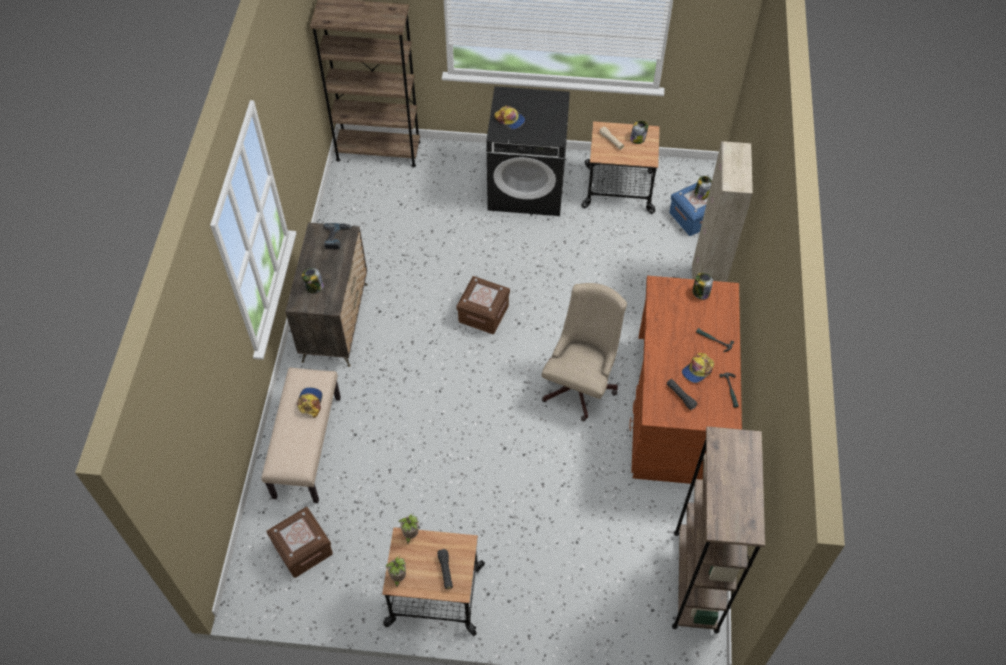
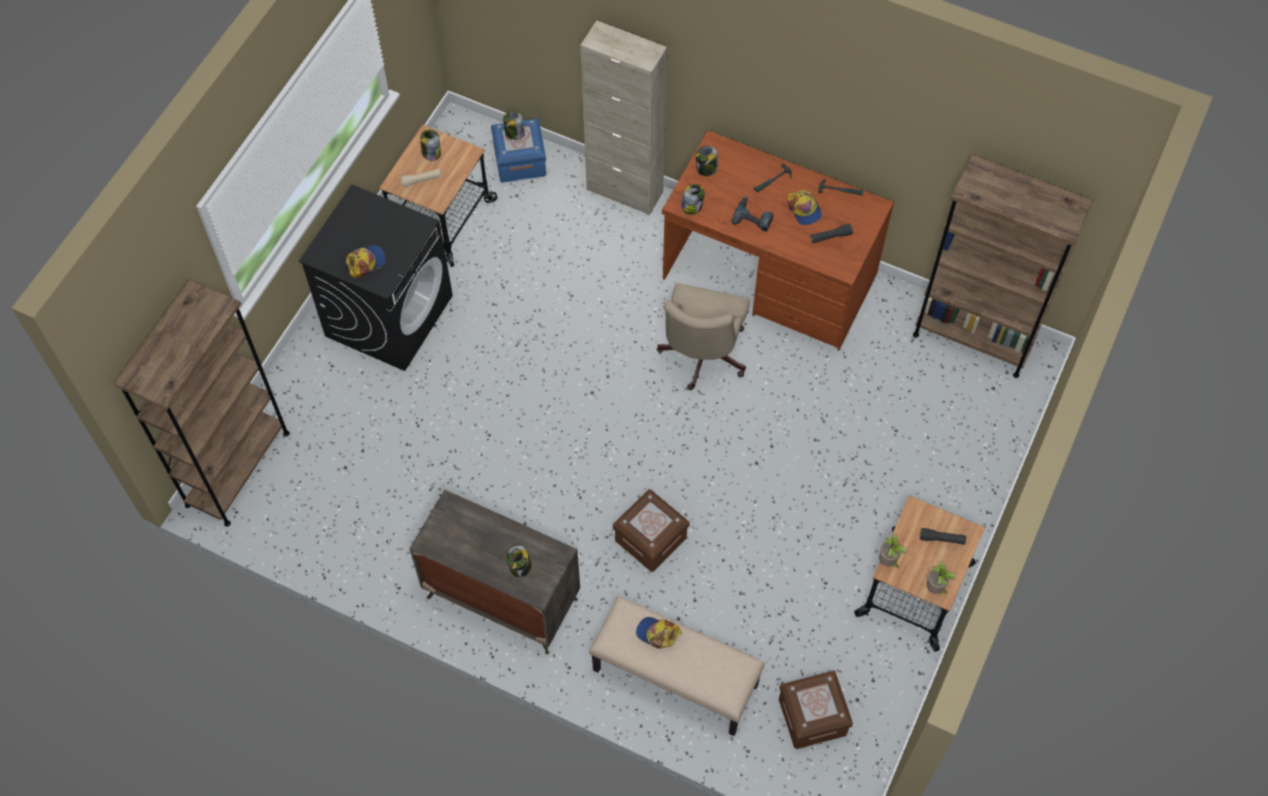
camera: 70 degrees left, 5 degrees up
(337, 237) = (451, 520): power drill -> power drill (753, 216)
(483, 314) = (562, 426): brown storage box -> brown storage box (650, 539)
(581, 383) = (701, 357): beige office chair -> beige office chair turned 120 degrees counterclockwise
(660, 293) = (692, 206): none -> jar

